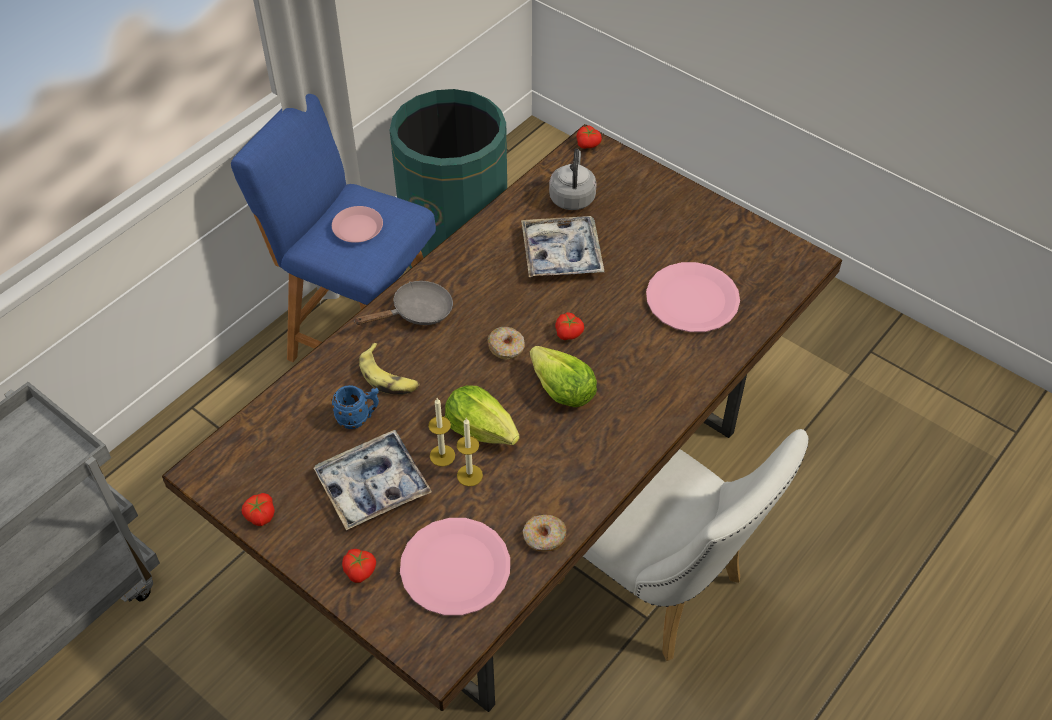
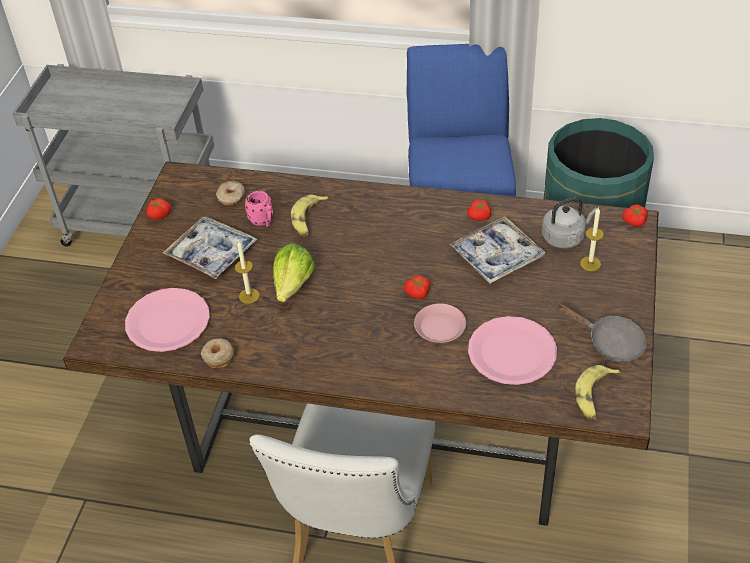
camera: 65 degrees right, 5 degrees down
(357, 228) = (457, 156): pink plate -> pink plate (440, 326)
(358, 418) = (263, 221): blue mug -> pink mug
(360, 570) = (142, 277): tomato -> tomato (479, 217)
(417, 312) = (376, 207): grey frying pan -> grey frying pan (610, 342)
(442, 455) = (257, 275): candle -> candle (590, 263)
(506, 347) = (378, 266): donut -> donut (231, 197)
(561, 390) = (358, 312): lettuce -> none
(777, 270) = (594, 396): none -> banana

